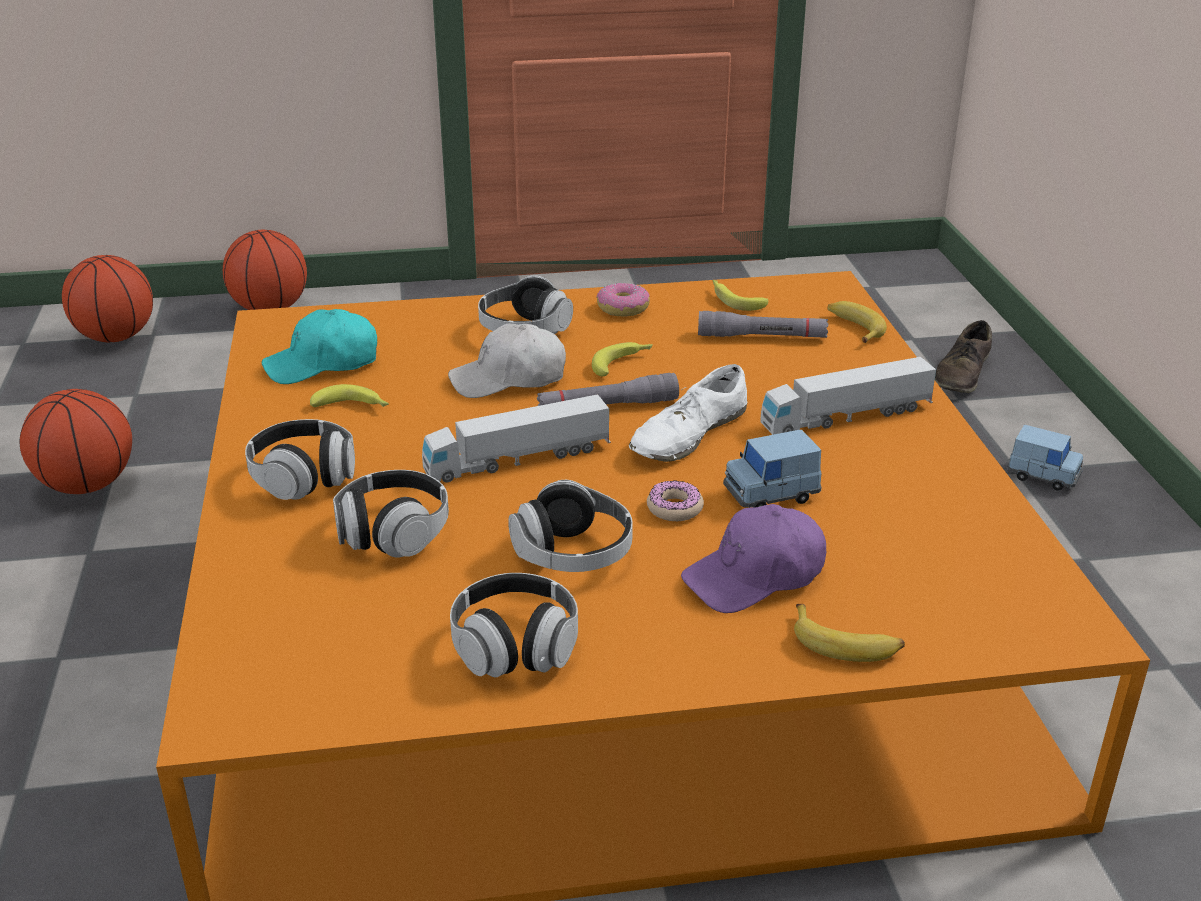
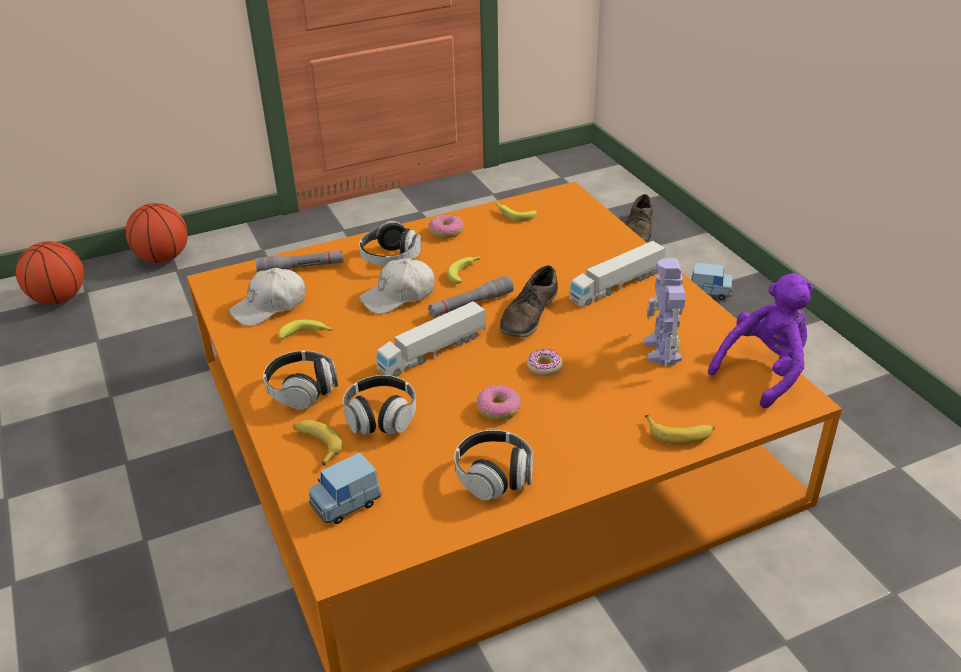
camera: 15 degrees left, 5 degrees up
(87, 486) = (98, 415): basketball -> none
(323, 364) = (269, 306): turquoise cap -> white cap
(573, 554) = (498, 409): headphones -> donut
(688, 434) = (529, 315): white shoe -> brown shoe
(755, 576) = (611, 402): purple cap -> none
(762, 337) = (542, 238): grey flashlight -> grey flashlight (301, 268)
(771, 494) = (596, 346): blue toy car -> blue toy car (346, 503)
(854, 328) = (595, 222): banana -> banana (316, 444)
(874, 519) = (662, 351): none -> toy robot
(1034, 578) = (764, 371): none -> purple plush toy

